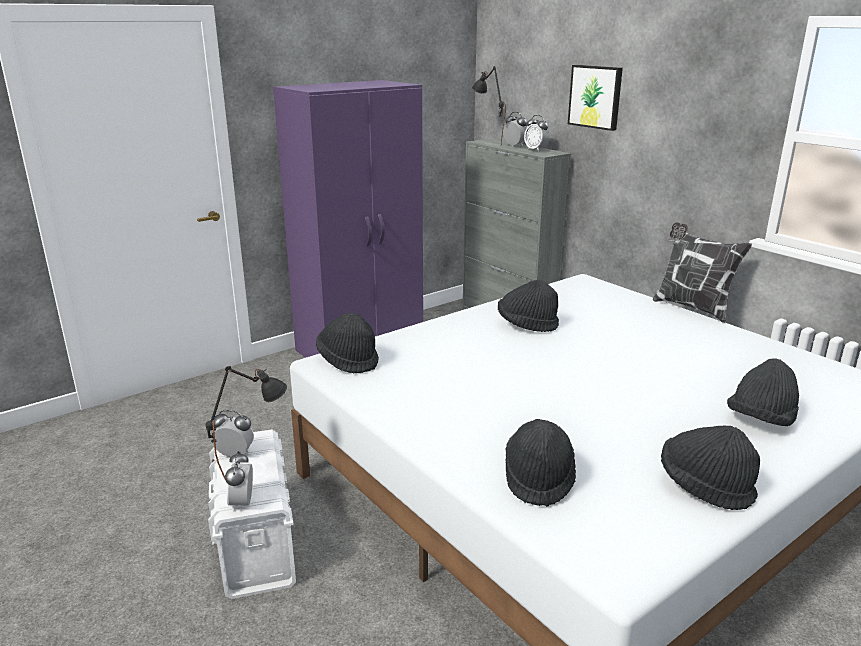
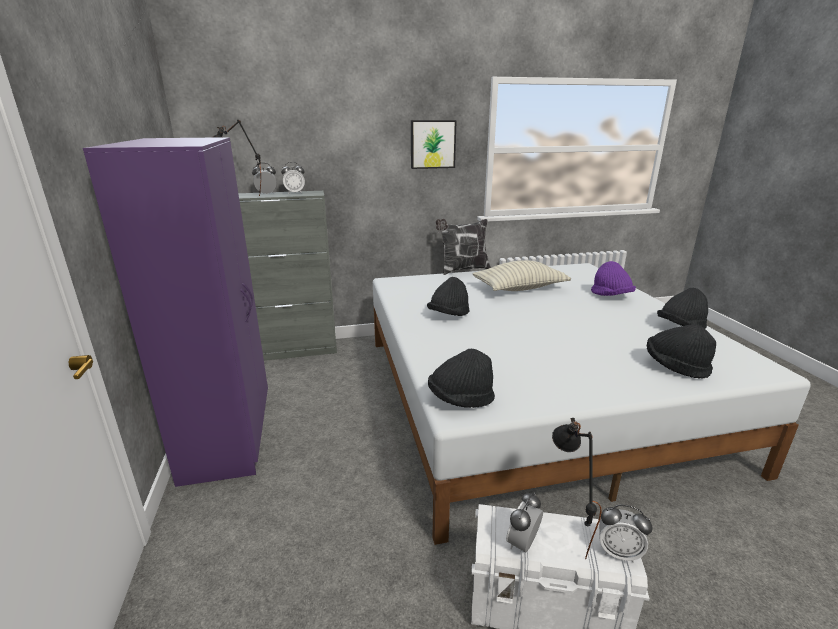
camera: 65 degrees left, 0 degrees up
(595, 97) = (337, 141): picture -> picture (432, 144)
(679, 350) = (519, 288): none -> pillow
(760, 420) = (610, 296): black hat -> purple hat

